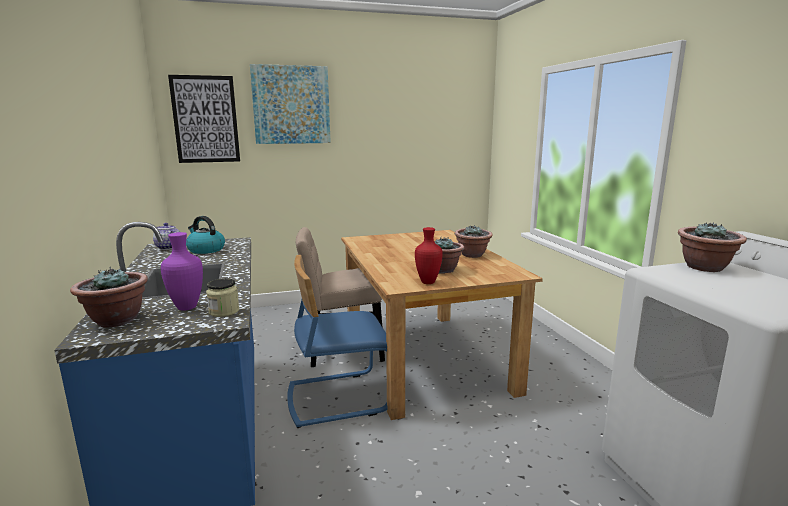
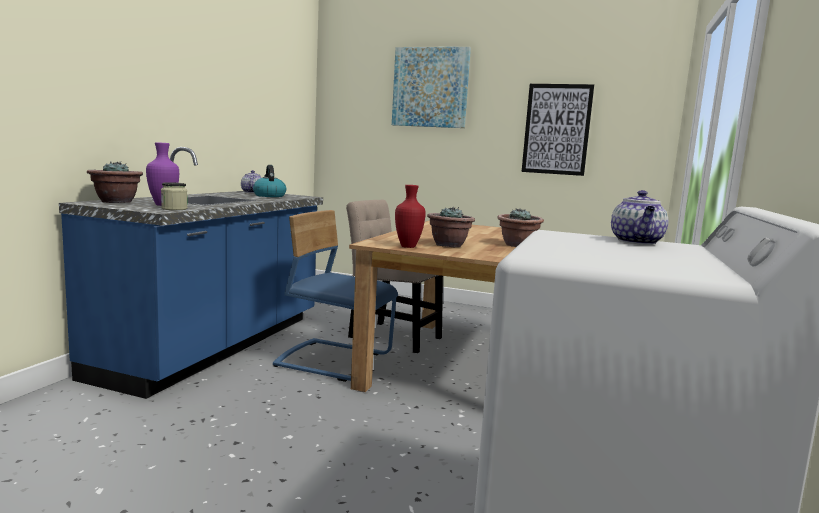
camera: 35 degrees right, 5 degrees down
(205, 119) = (353, 100): picture -> picture (556, 129)
(705, 268) = (637, 242): potted plant -> teapot

